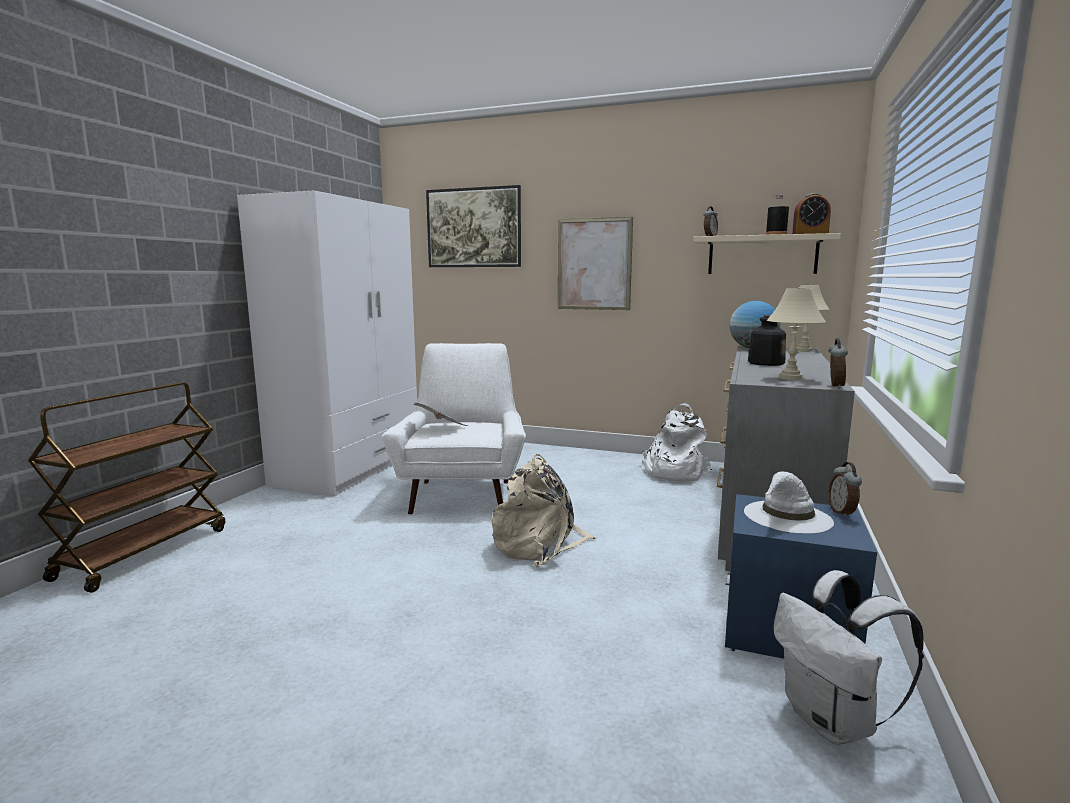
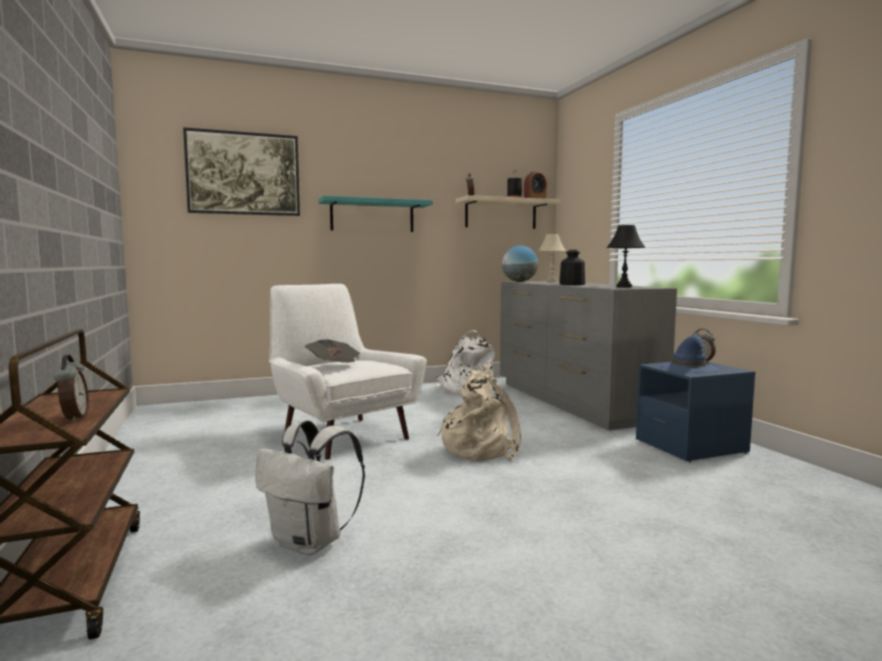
camera: 40 degrees left, 5 degrees down
(350, 468) = (166, 443): white wardrobe -> none
(594, 264) = (372, 216): picture -> turquoise shelf
(787, 517) = (688, 367): white hat -> blue hat
(791, 378) = (624, 287): beige table lamp -> black table lamp
(833, 722) = (777, 472): white backpack -> white backpack (310, 543)
(834, 386) = (661, 287): alarm clock -> alarm clock (73, 418)

